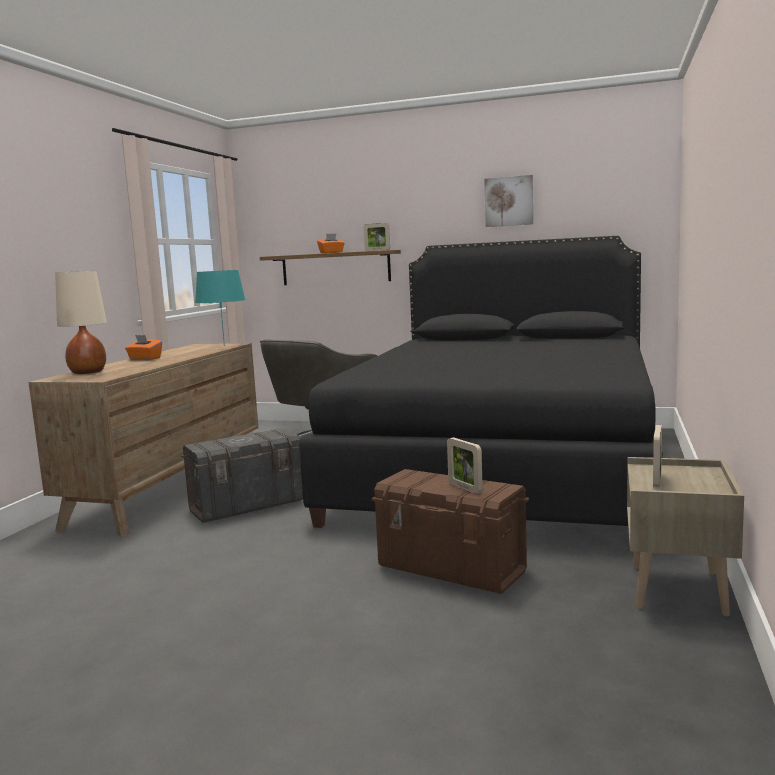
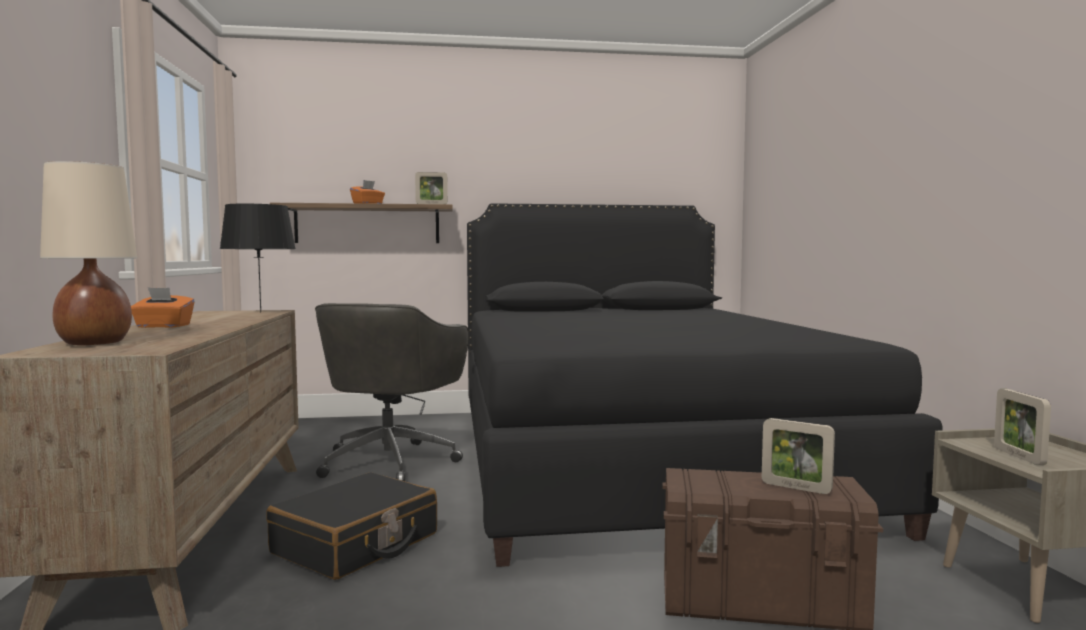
camera: 25 degrees left, 5 degrees down
(224, 346) = (260, 312): turquoise table lamp -> black table lamp
(247, 505) = (356, 544): grey storage box -> black suitcase
(509, 201) = (578, 162): picture -> none

